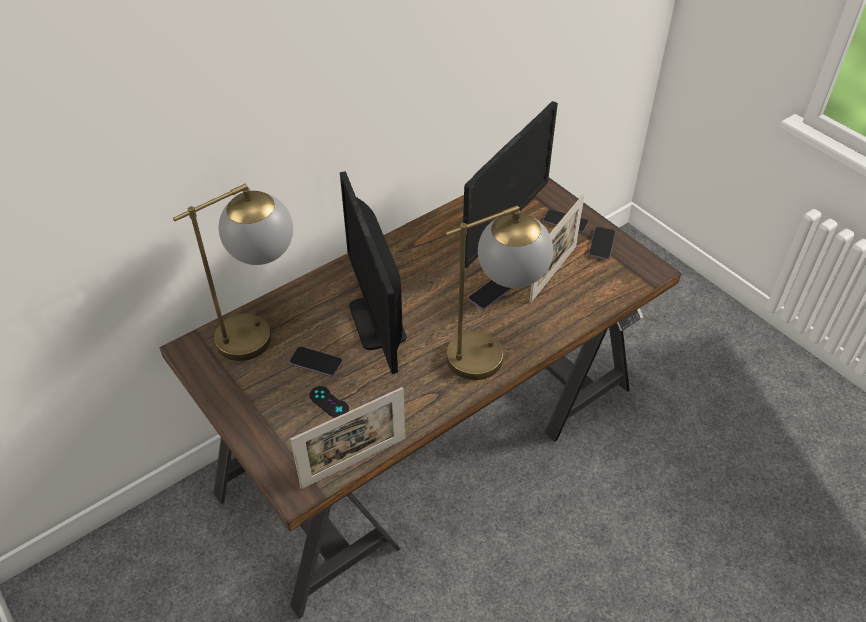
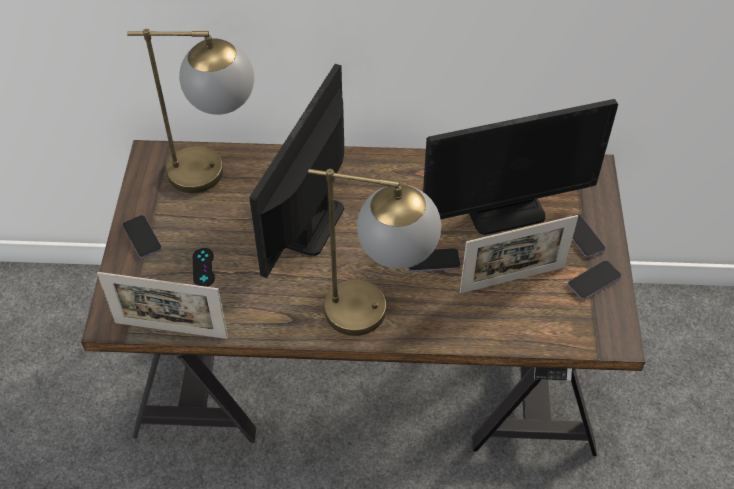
camera: 40 degrees right, 5 degrees up
(316, 362) = (228, 227): phone -> phone (142, 238)

